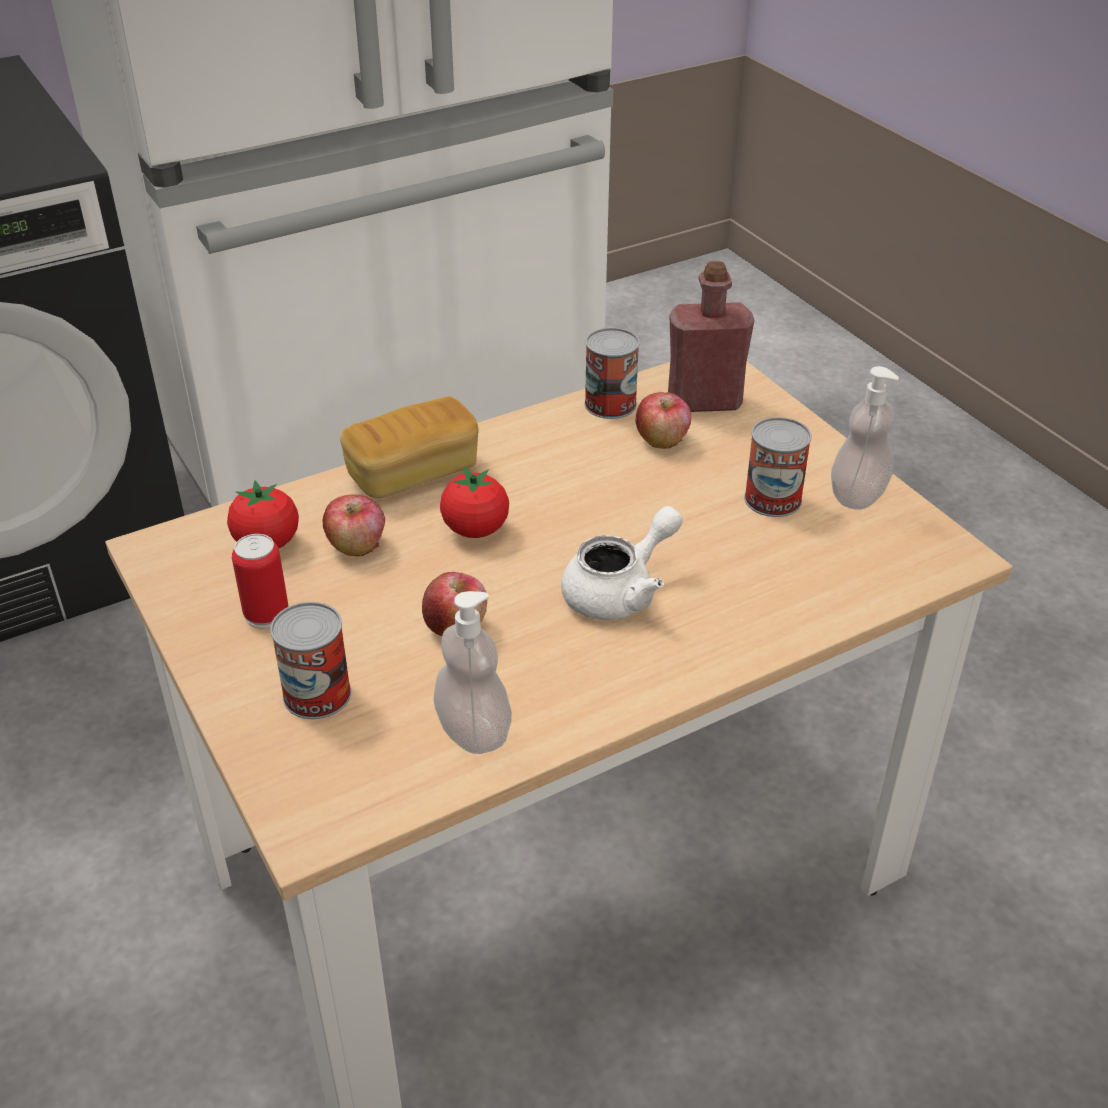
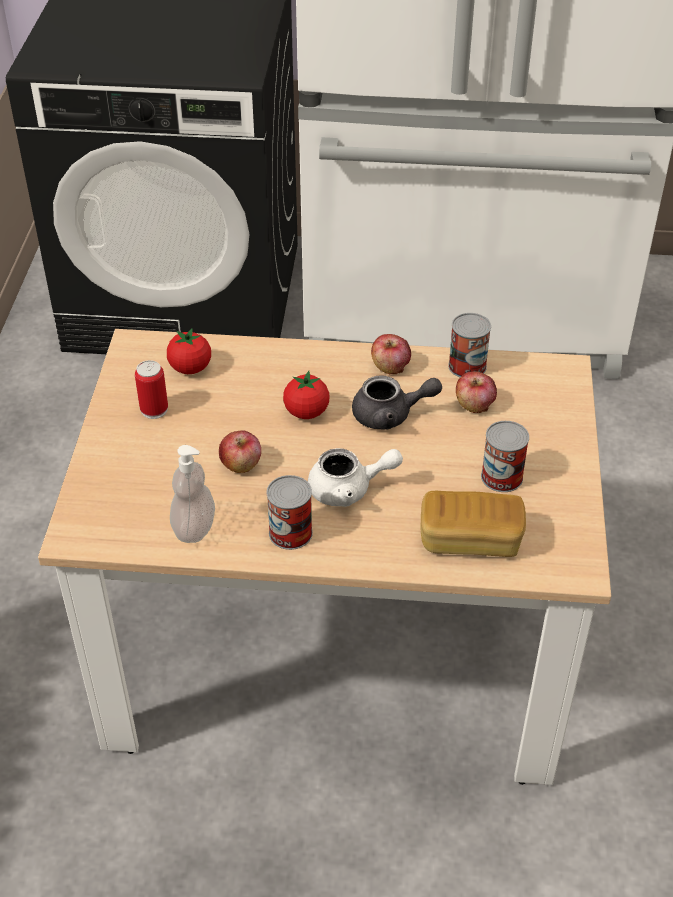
camera: 35 degrees right, 5 degrees up
(317, 694) = (138, 467): can -> can (290, 533)
(357, 546) = (234, 391): apple -> apple (390, 367)
(413, 472) = (306, 359): bread -> bread (470, 540)
(580, 489) = (390, 415): none -> grey teapot
(704, 401) = (530, 391): red bottle -> none
(857, 495) = (560, 500): soap dispenser -> none

